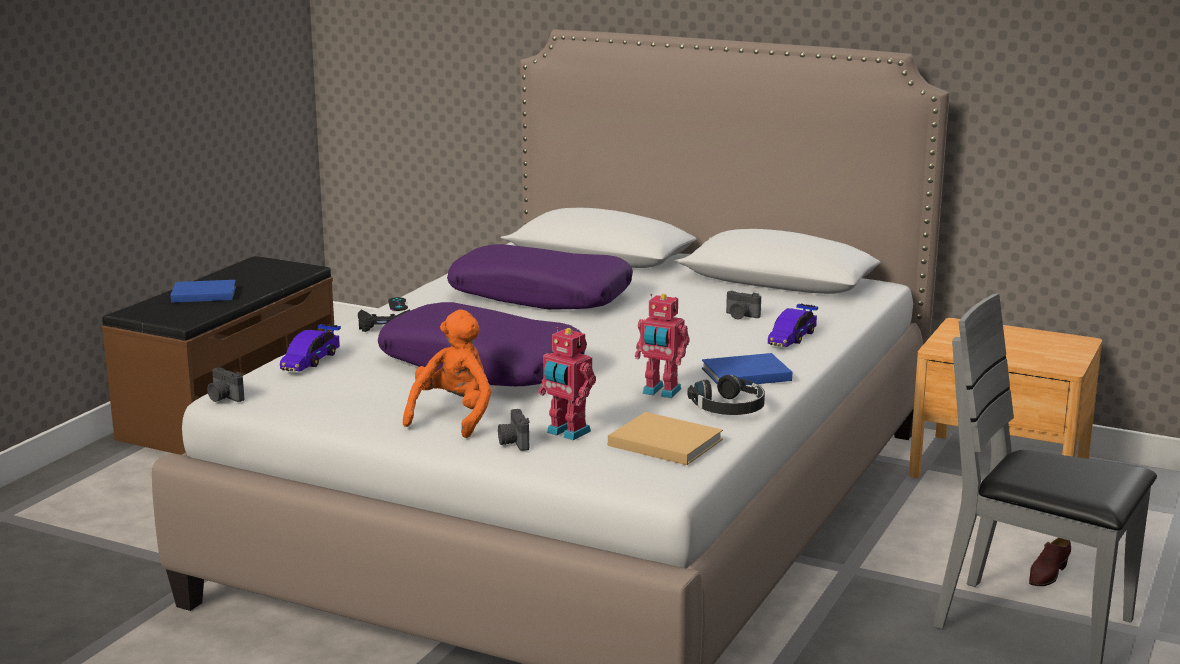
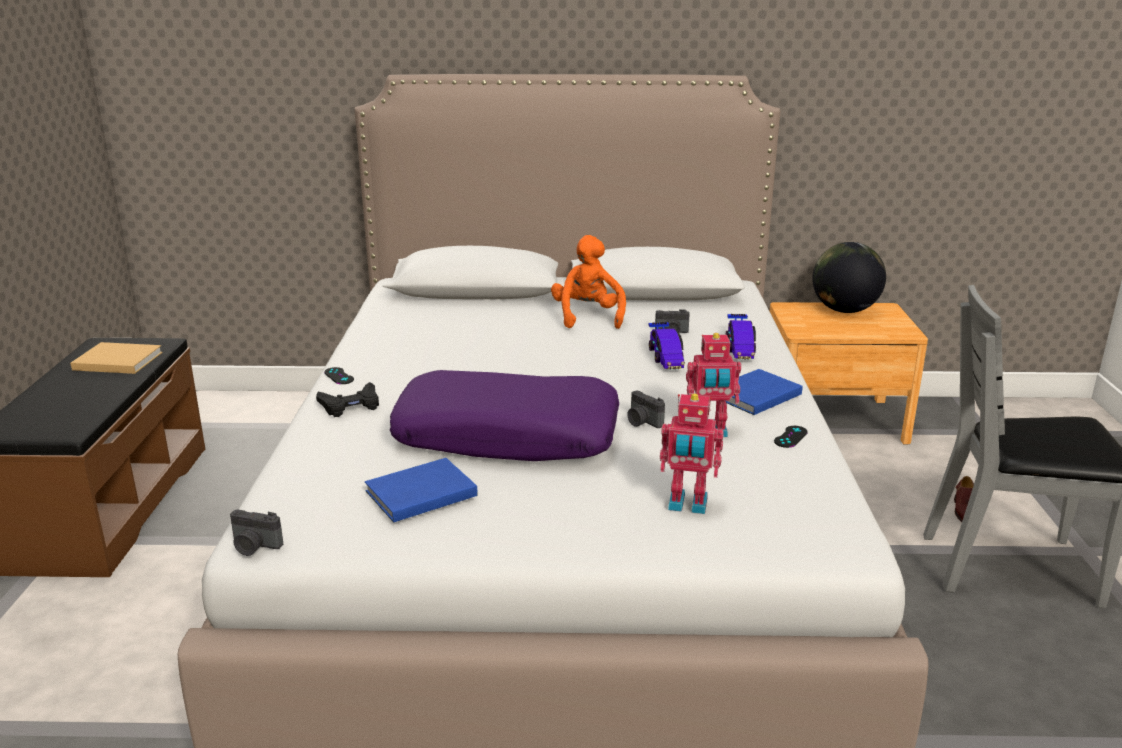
camera: 25 degrees left, 5 degrees up
(202, 294) = (66, 394): blue book -> blue book (418, 493)
(311, 360) = (316, 468): toy car -> toy car (666, 356)
(454, 416) = (548, 511): orange plush toy -> orange plush toy (587, 317)
(513, 442) = (651, 533): camera -> camera (642, 422)
(541, 295) = (471, 341): purple pillow -> none
(662, 442) = (787, 494): beige book -> beige book (115, 361)
(729, 408) = (790, 437): black headphones -> black game controller
(1023, 337) = (844, 310): none -> globe

